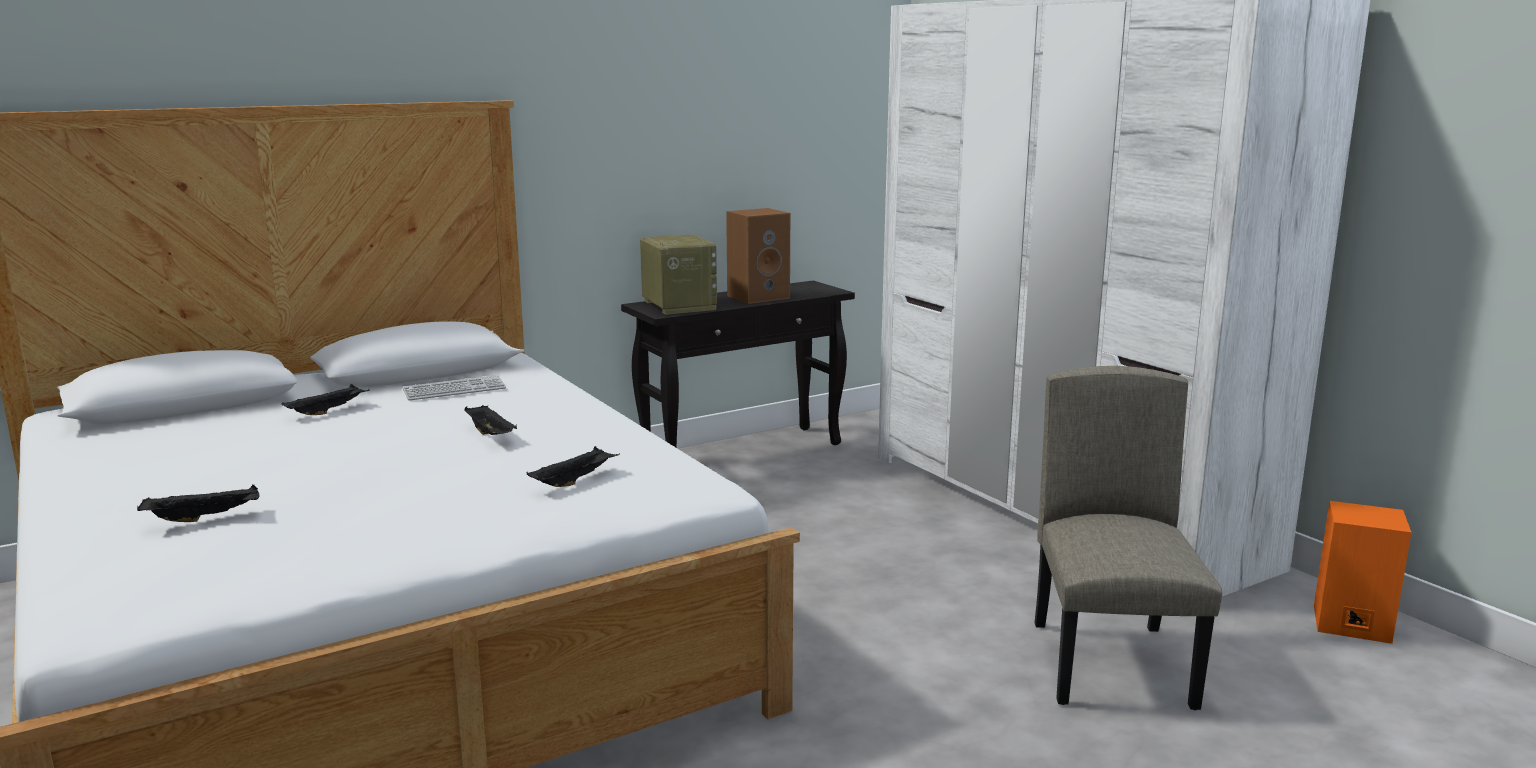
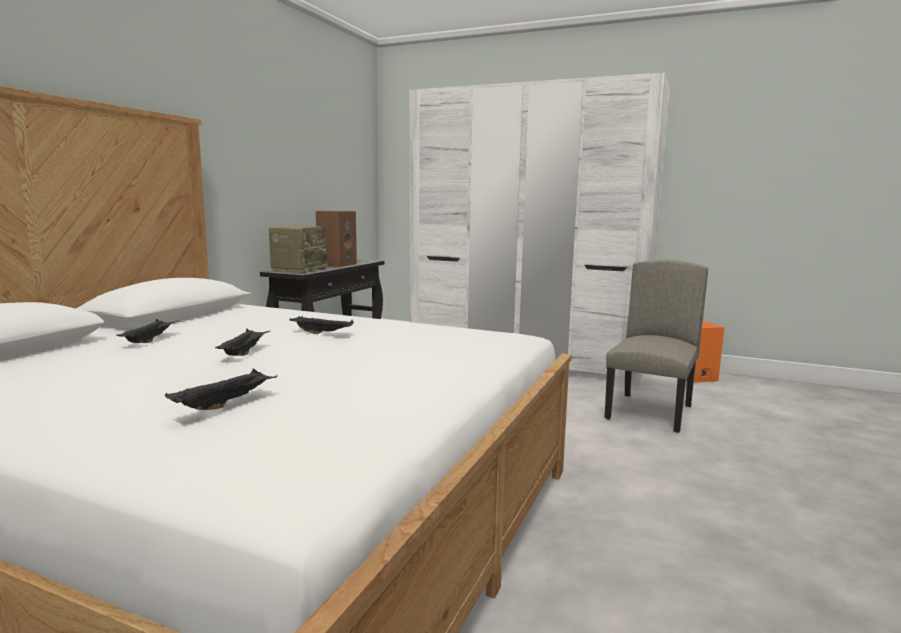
camera: 35 degrees left, 5 degrees down
(454, 390) = (231, 319): keyboard -> none
(574, 480) = (439, 343): black tray -> black tray (244, 352)
(677, 305) = (299, 269): radio -> radio turned 75 degrees clockwise
(1112, 664) = (650, 412): beige chair -> beige chair turned 60 degrees clockwise

